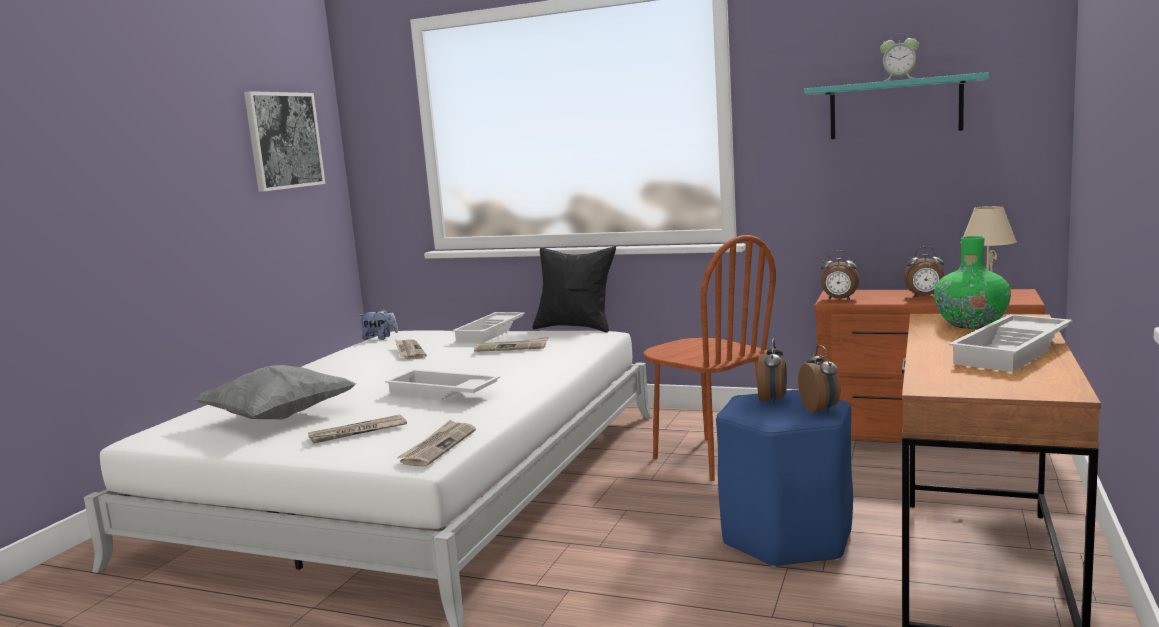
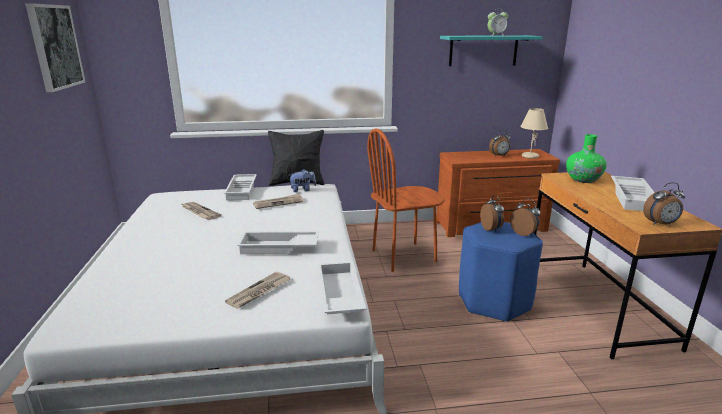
camera: 30 degrees left, 10 degrees up
(279, 417) = (171, 287): grey pillow -> none
(380, 338) = (154, 201): plush toy -> plush toy (302, 190)
(438, 446) = (338, 294): newspaper -> white tray
(710, 458) = (404, 256): brown chair -> brown chair turned 135 degrees clockwise
(839, 299) = (460, 159): alarm clock -> alarm clock (660, 224)

